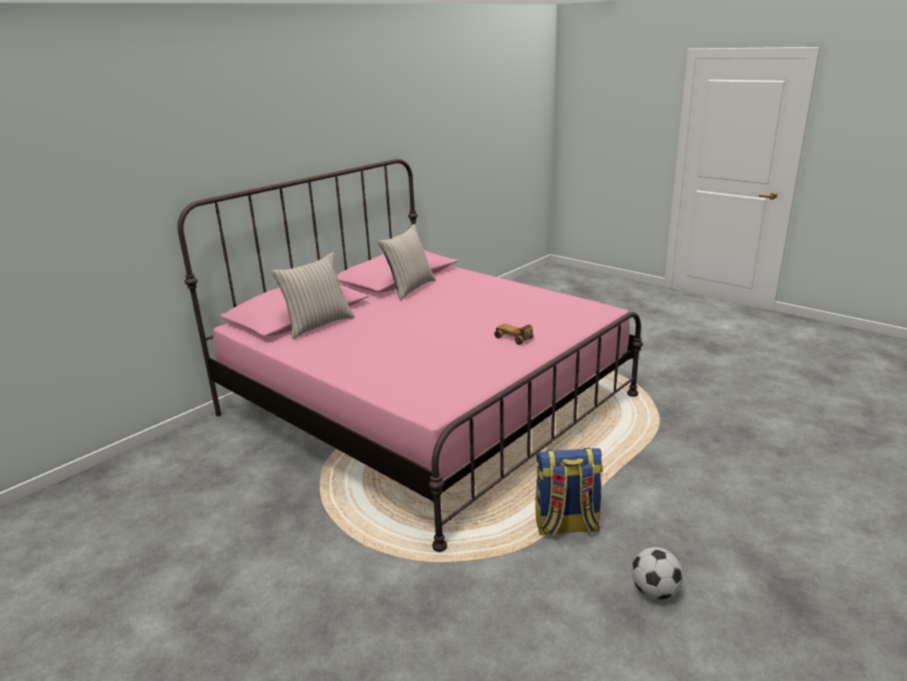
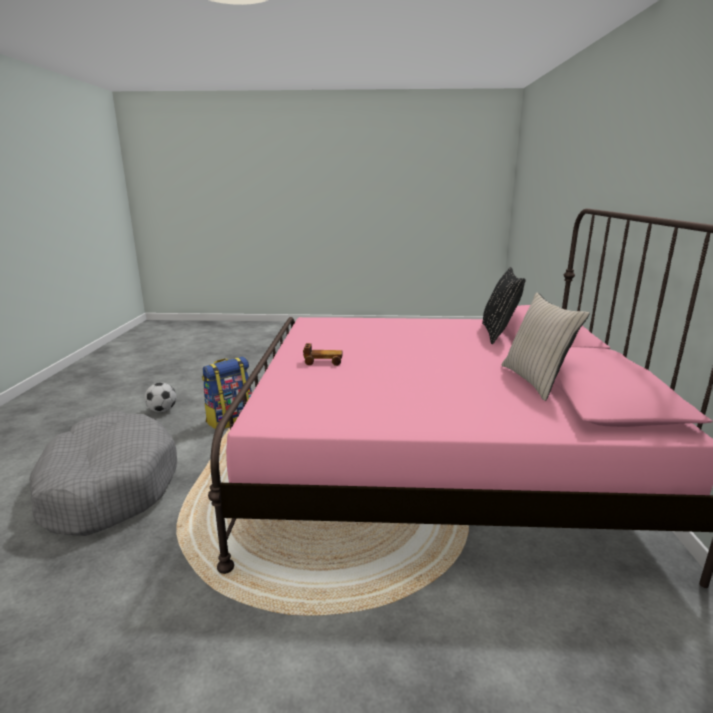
camera: 140 degrees right, 5 degrees down
(317, 325) = (498, 334): beige pillow -> black pillow
(719, 481) = (107, 486): none -> grey dog bed

